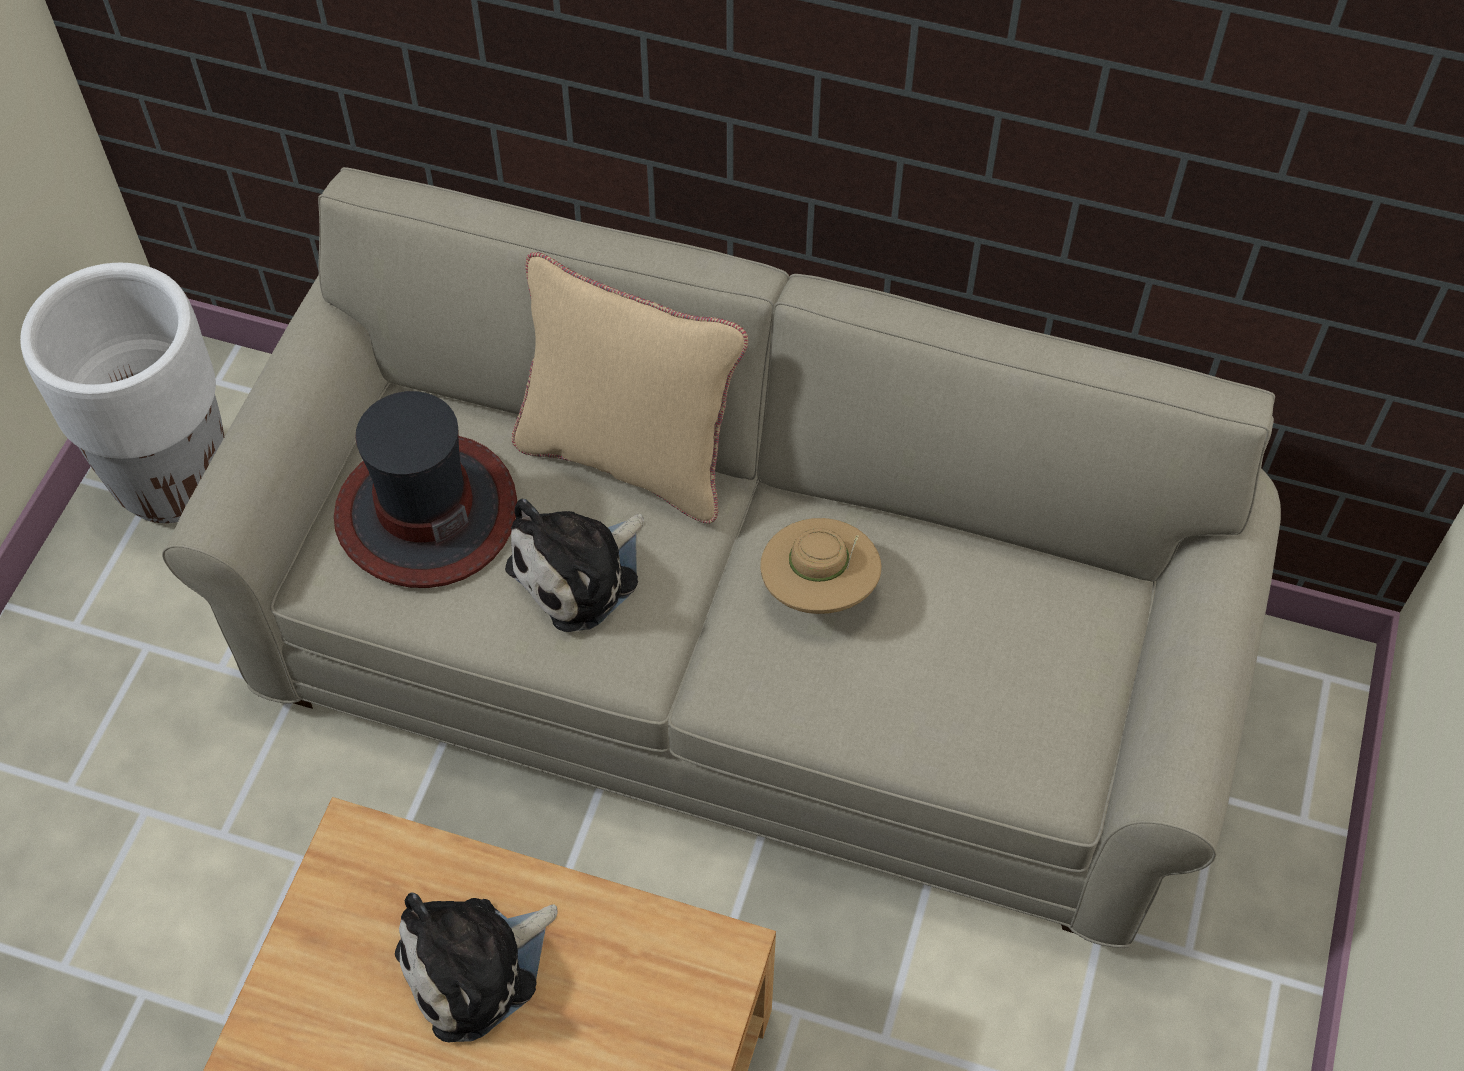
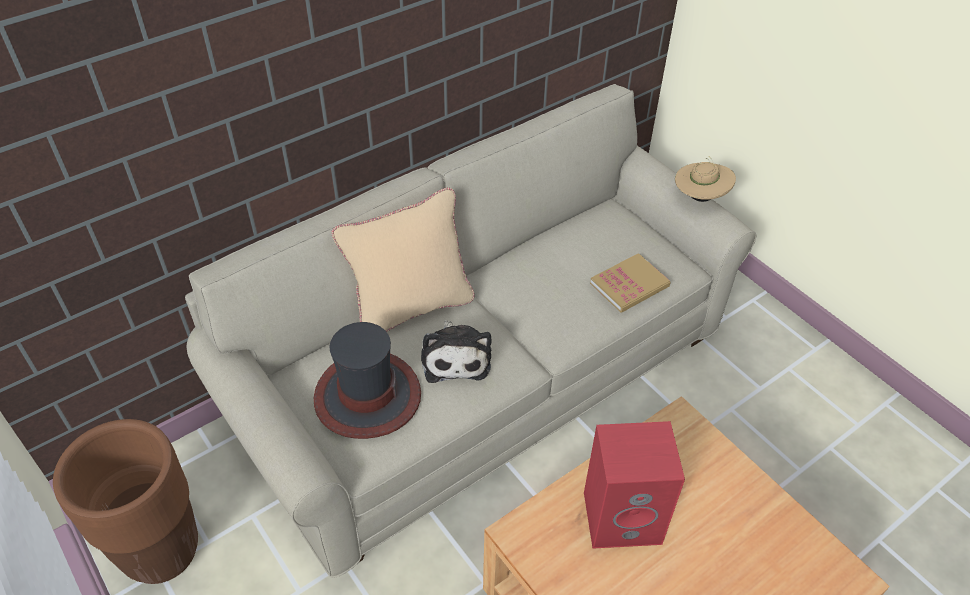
camera: 55 degrees left, 10 degrees down
(174, 480) = (161, 551): white planter -> brown planter
(476, 967) = (623, 516): plush toy -> red speaker
(819, 589) = (537, 285): beige hat -> beige hat (700, 197)
(934, 719) = (629, 285): none -> book

